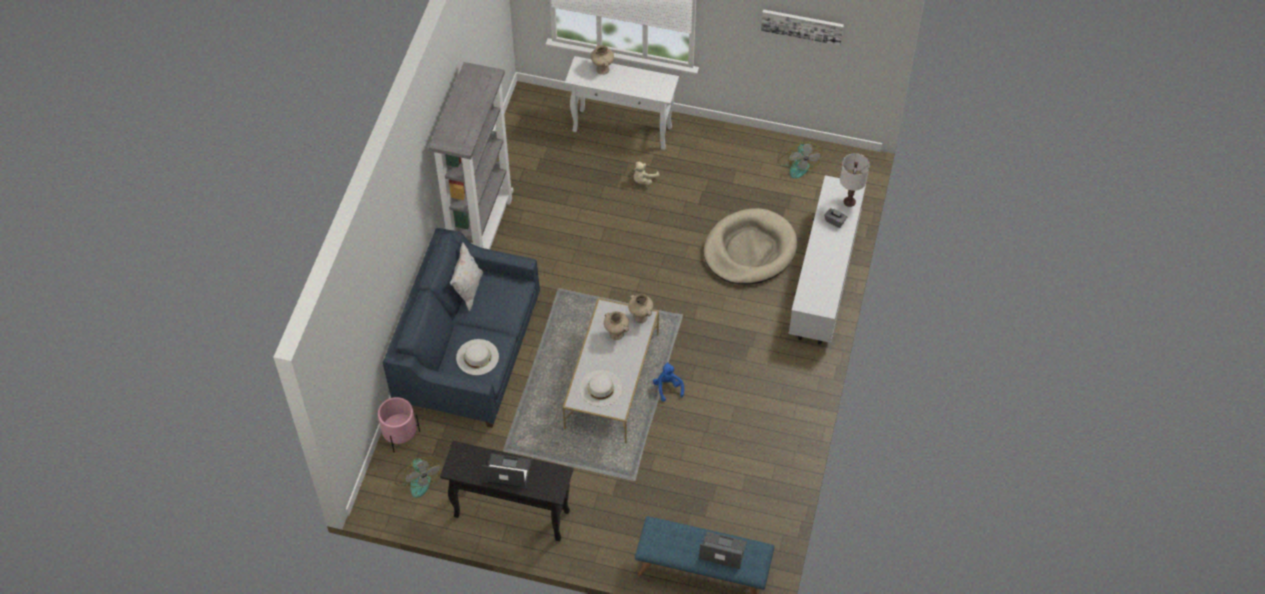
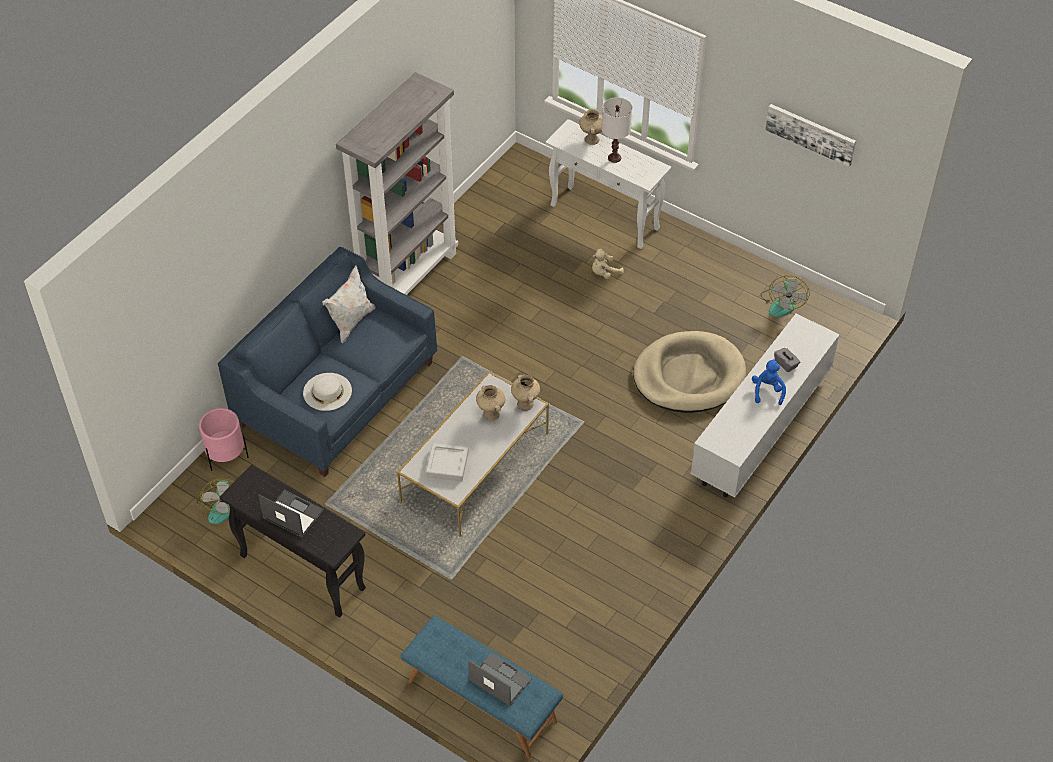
camera: 20 degrees right, 5 degrees down
(600, 388) = (447, 464): white hat -> grey tray
(668, 387) = (533, 492): blue plush toy -> blue plush toy (767, 391)
(849, 202) = (812, 348): white table lamp -> white table lamp (614, 158)

